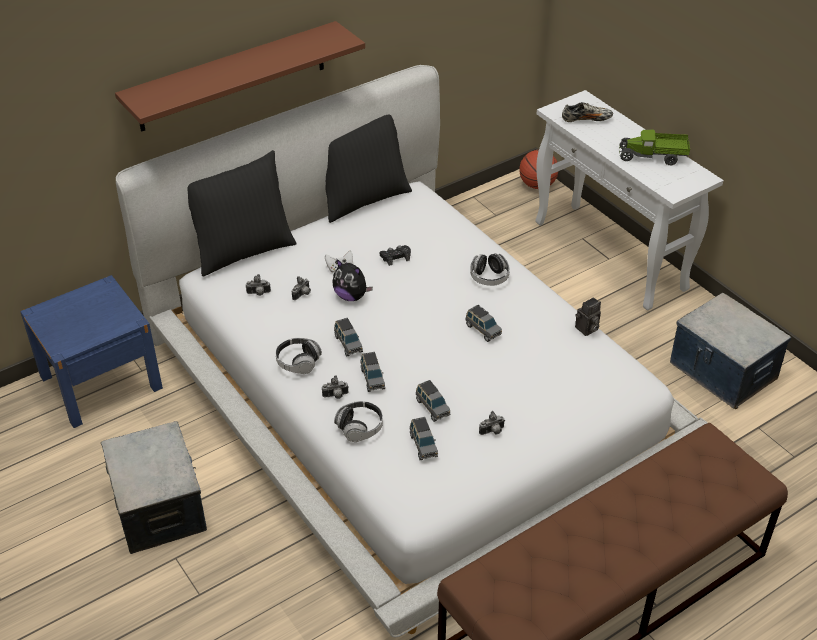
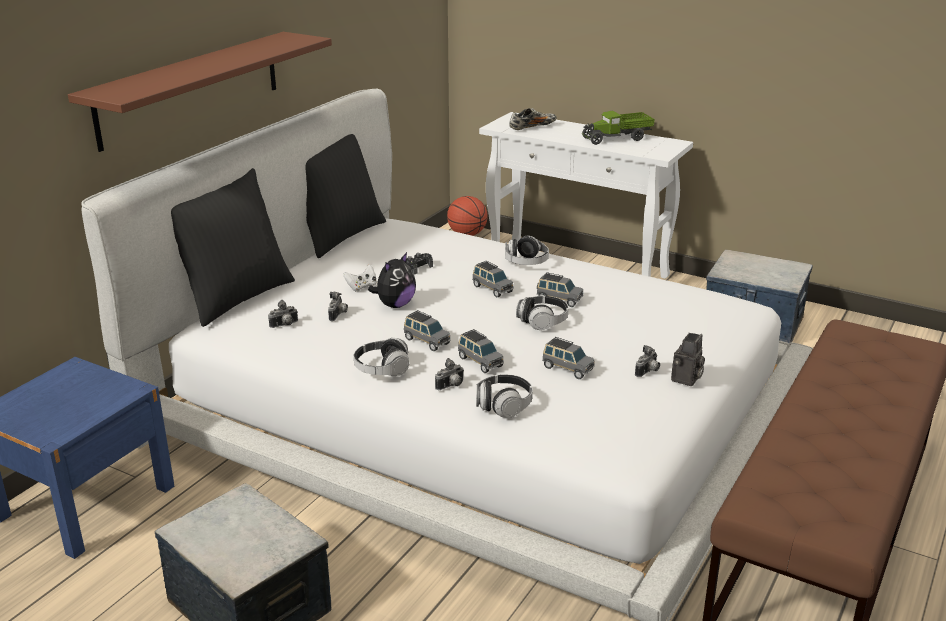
camera: 25 degrees left, 15 degrees down
(351, 296) = (395, 305): plush toy -> plush toy turned 60 degrees counterclockwise
(423, 445) = (588, 401): grey toy car -> grey toy car (492, 289)
(451, 351) = (542, 321): none -> headphones
(586, 329) = (656, 278): camera -> camera (686, 380)

